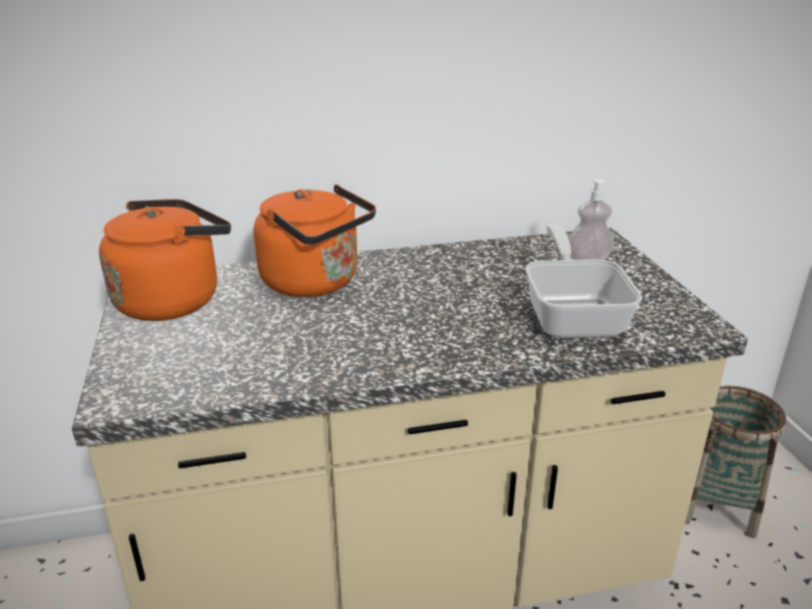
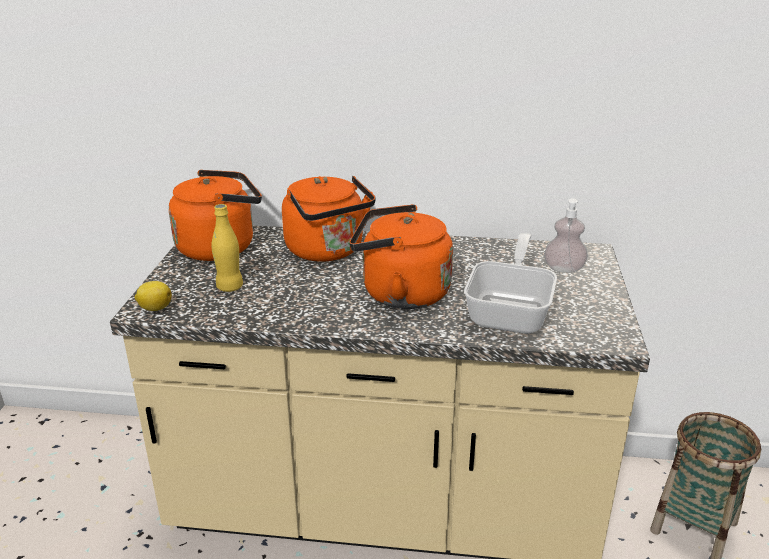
camera: 20 degrees right, 0 degrees up
(130, 396) = (155, 308): none -> lemon
(219, 348) = (230, 287): none -> yellow bottle
(437, 317) = (400, 293): none -> orange kettle

